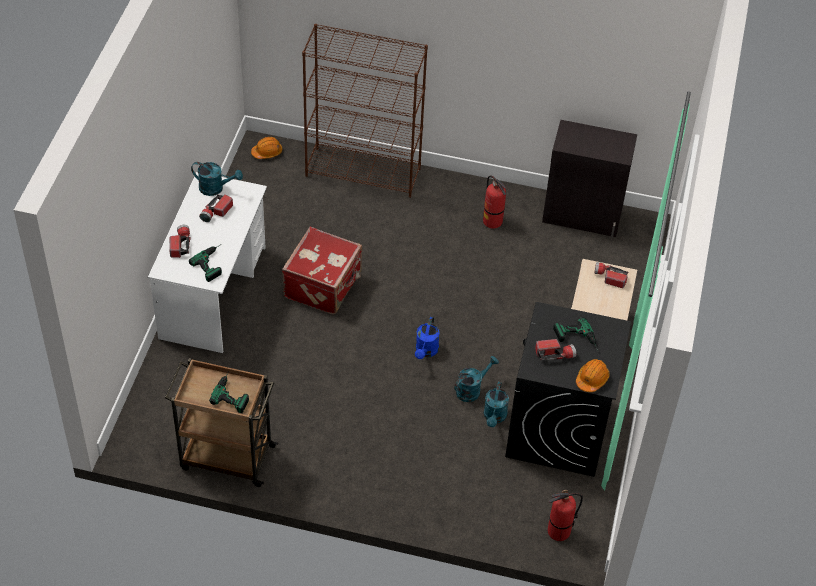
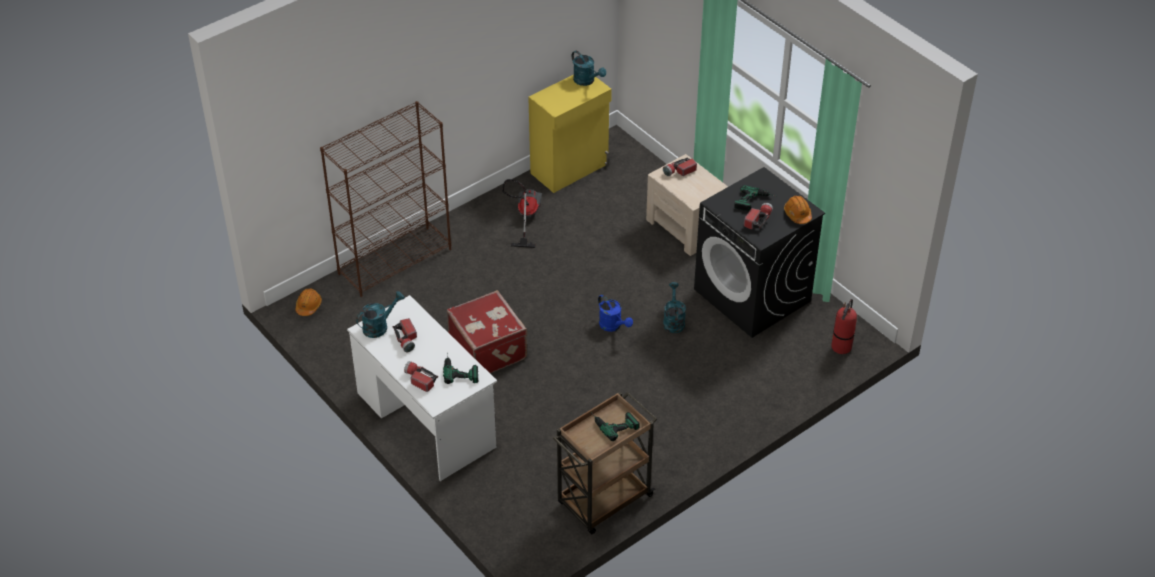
camera: 50 degrees left, 5 degrees down
(493, 221) = (525, 218): fire extinguisher -> vacuum cleaner
(494, 417) = (710, 323): turquoise watering can -> turquoise watering can (587, 81)
(582, 216) = (570, 169): black cabinet -> yellow cabinet

